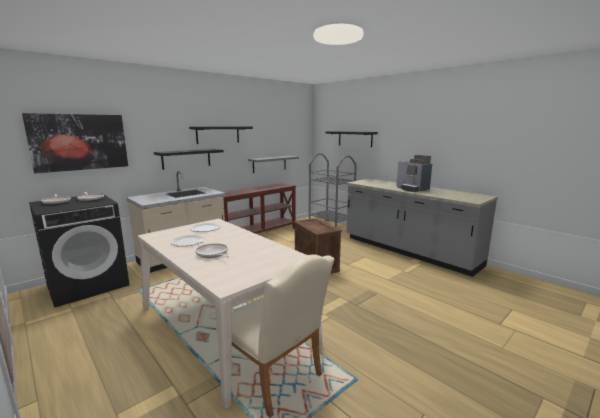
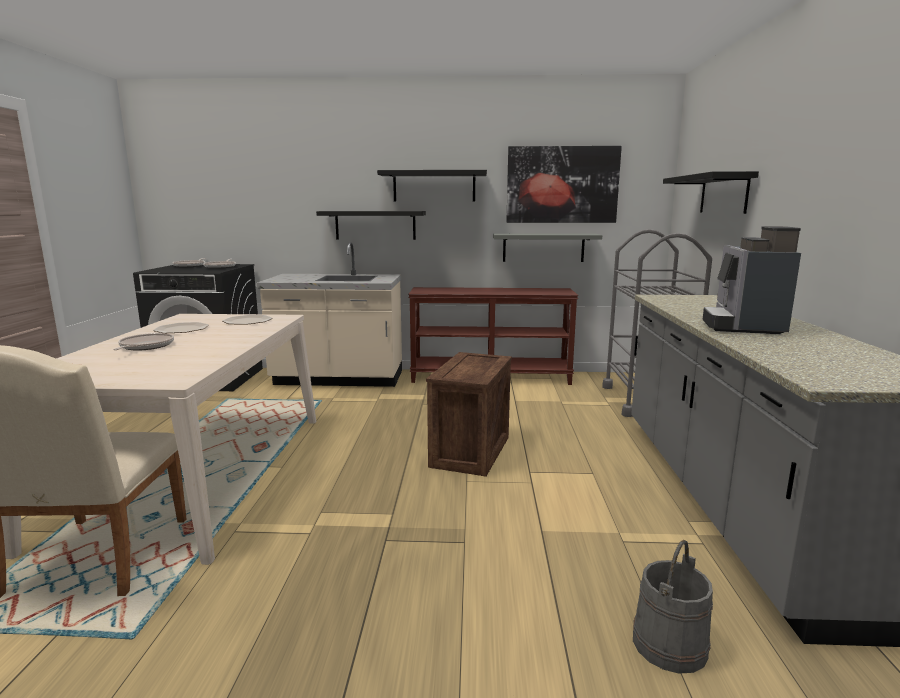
camera: 45 degrees right, 0 degrees up
(80, 142) = (233, 192): picture -> picture (562, 185)
(458, 290) = (670, 645): none -> grey bucket

